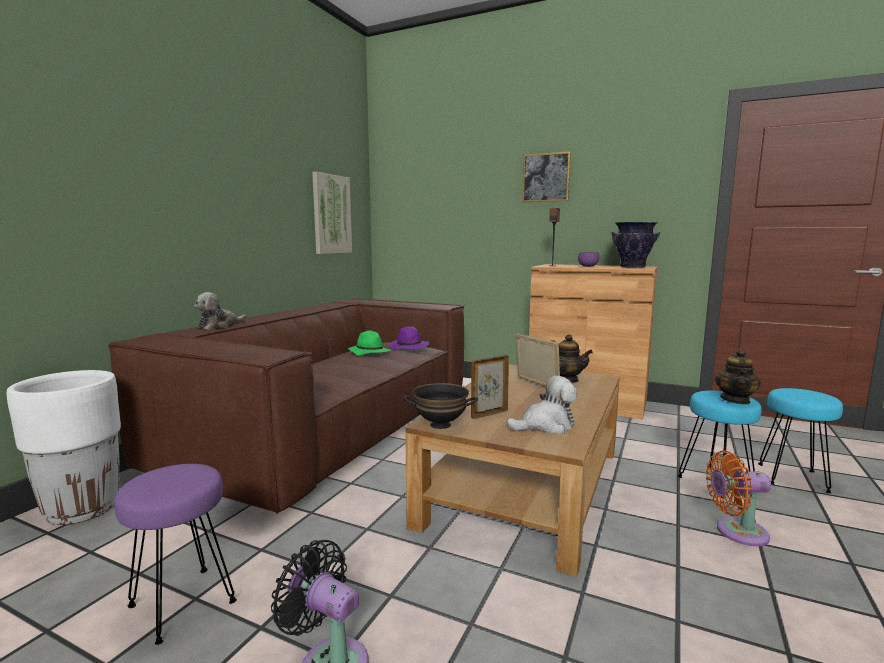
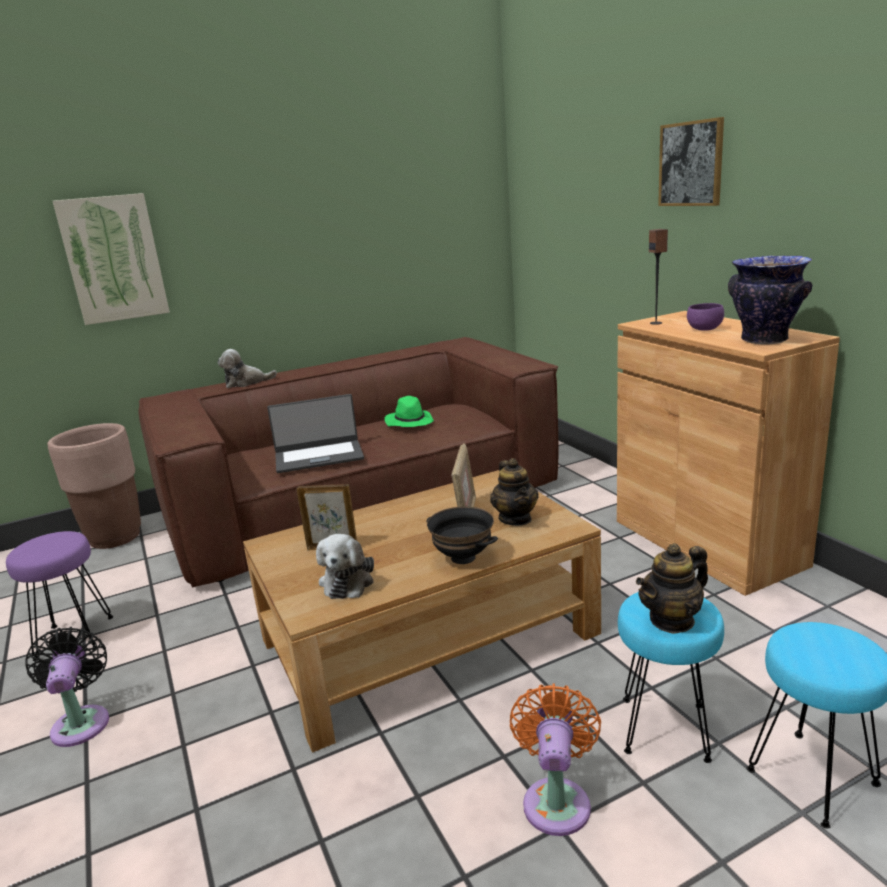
camera: 40 degrees right, 10 degrees up
(82, 509) = (115, 537): white planter -> brown planter
(331, 214) = (430, 230): picture -> picture (113, 259)
(339, 377) = (319, 456): none -> laptop
(409, 347) = (464, 420): purple hat -> none
(440, 425) = (268, 548): black bowl -> black bowl (462, 558)
(545, 425) = (348, 580): plush toy -> plush toy turned 75 degrees clockwise
(736, 532) = (557, 799): orange fan -> orange fan turned 60 degrees clockwise

